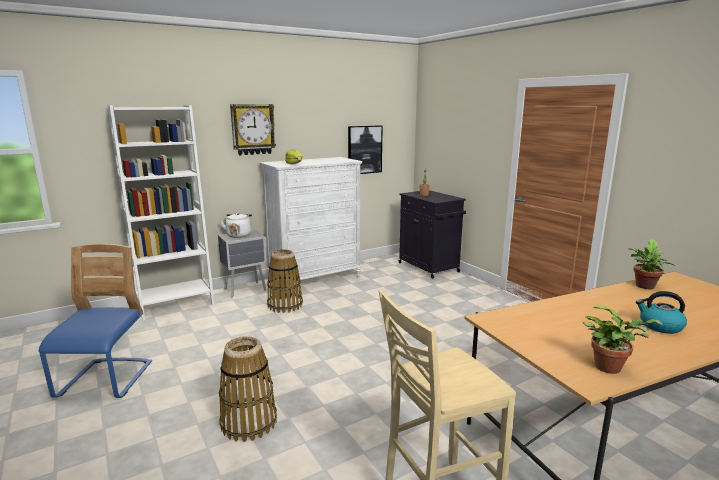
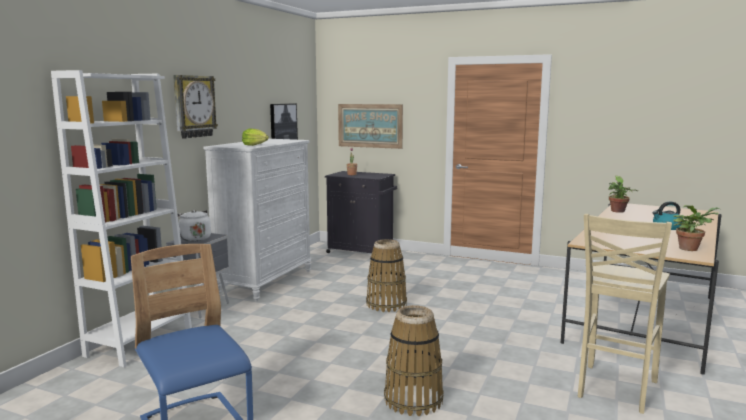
camera: 35 degrees left, 5 degrees down
(285, 305) = (276, 310): basket -> basket (386, 304)
(450, 149) = (370, 125): none -> picture

